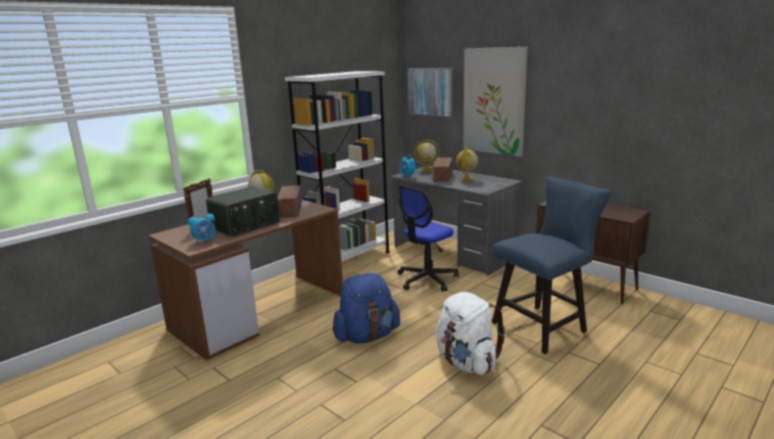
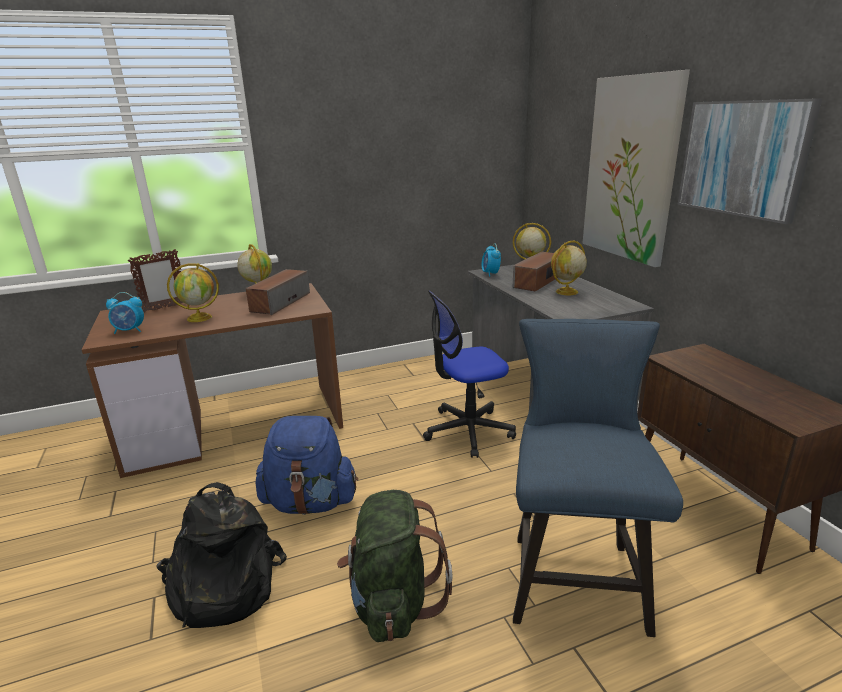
camera: 25 degrees right, 5 degrees up
(246, 226) = (200, 318): radio -> globe
(348, 260) = (399, 375): white bookcase -> none
(359, 386) = (222, 586): none -> black backpack
(431, 91) = (554, 150): picture -> picture (743, 158)
(467, 363) = (393, 602): white backpack -> green backpack
(544, 326) = (574, 573): blue chair -> blue chair turned 75 degrees counterclockwise

